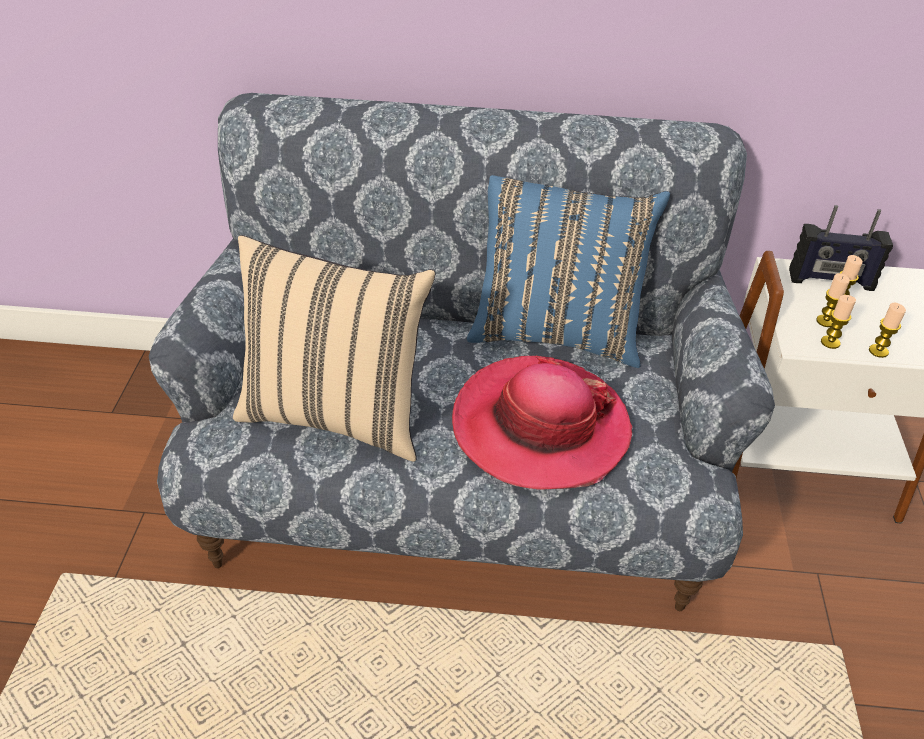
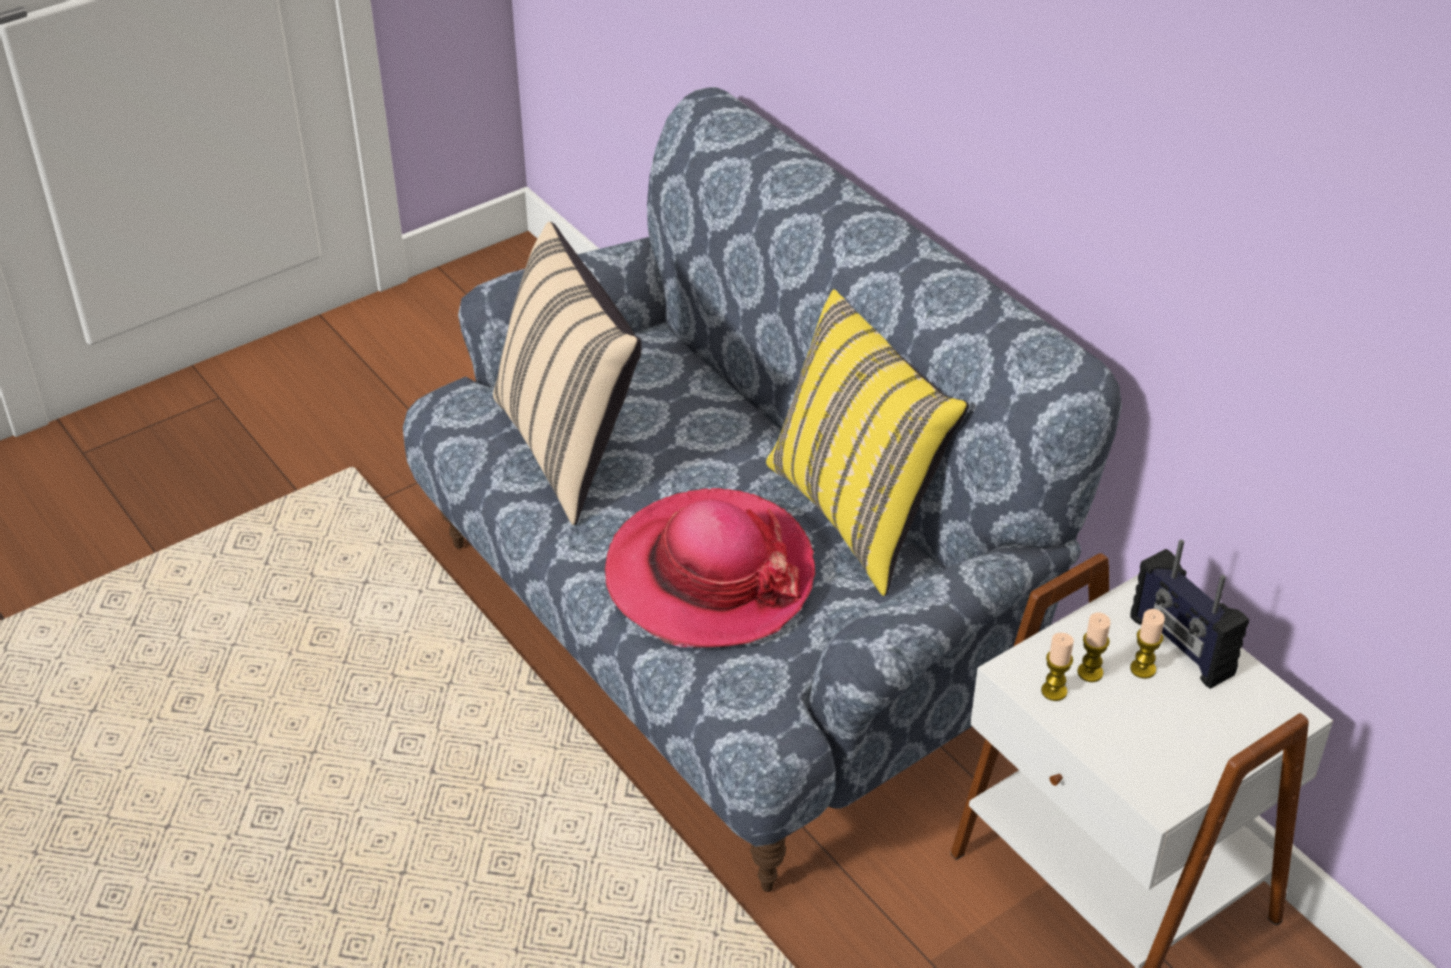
camera: 50 degrees right, 0 degrees up
(556, 334) = (859, 513): blue pillow -> yellow pillow
(878, 351) = (1089, 735): candle -> none

